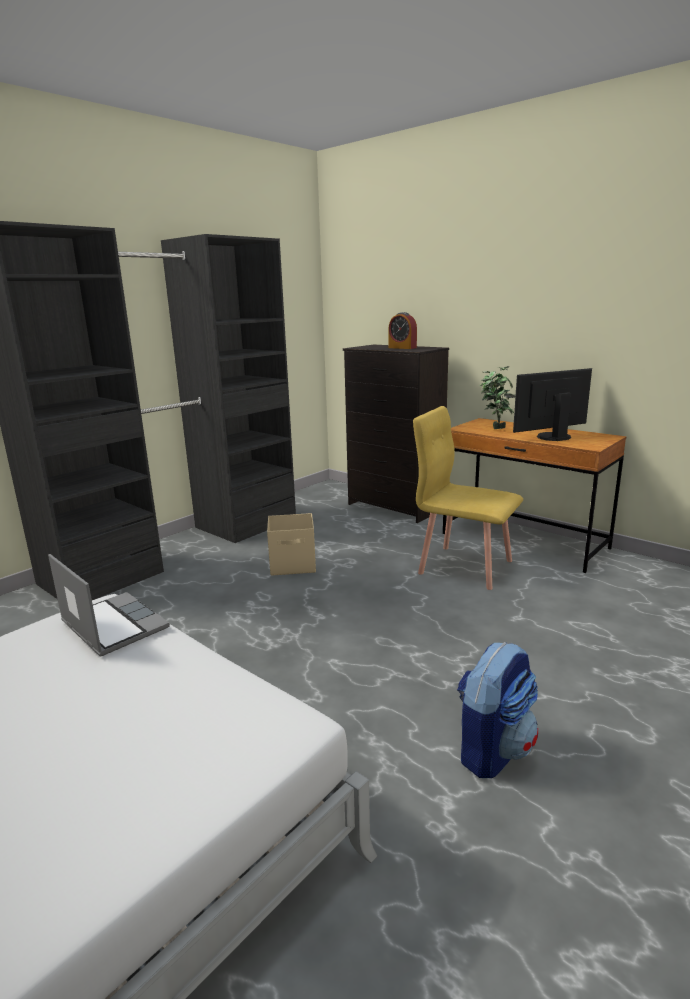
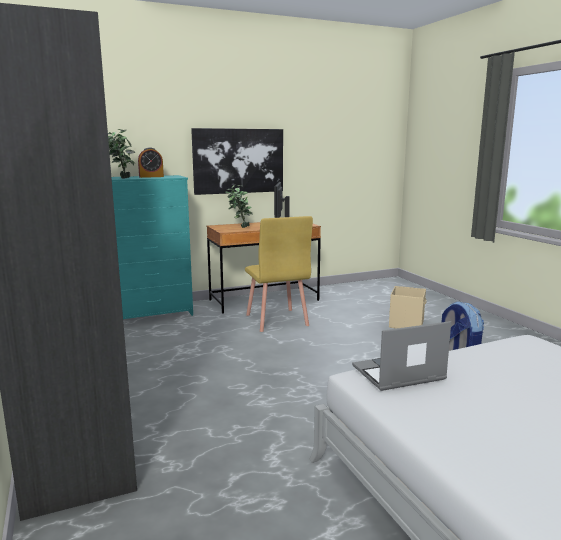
camera: 65 degrees left, 5 degrees down
(293, 565) = (199, 366): beige storage box -> beige storage box (406, 324)
(369, 347) = (121, 178): none -> potted plant
(395, 507) = (153, 314): black dresser -> turquoise dresser
(465, 566) = (276, 320): yellow chair -> yellow chair turned 75 degrees counterclockwise
(534, 331) = (238, 161): none -> picture

